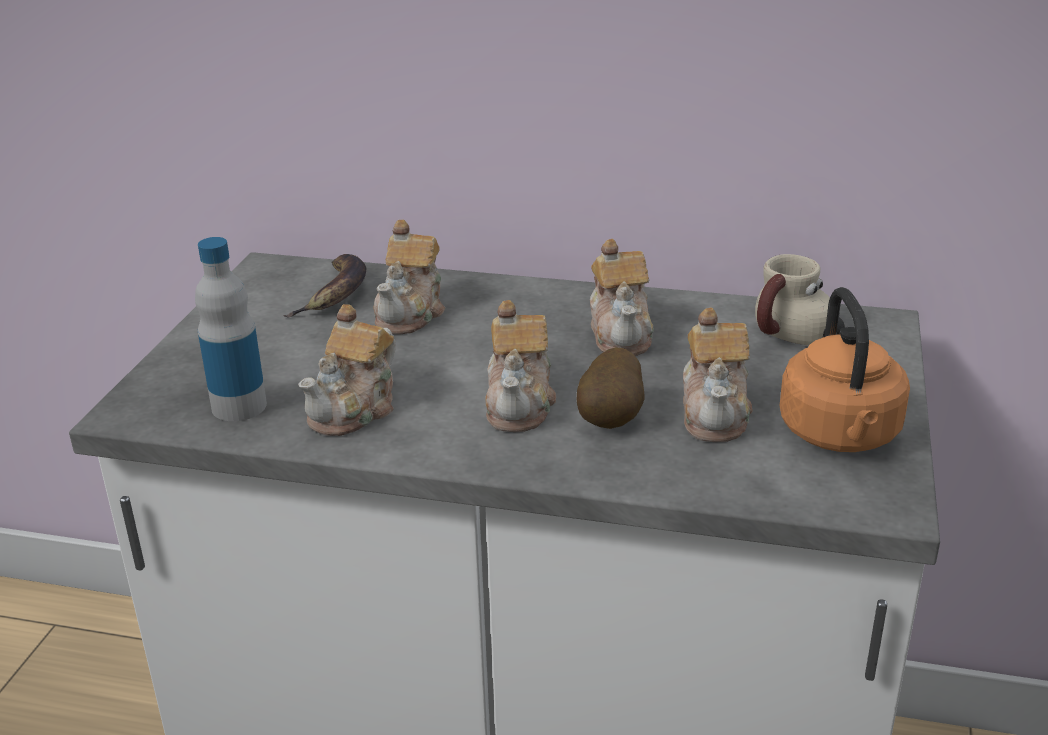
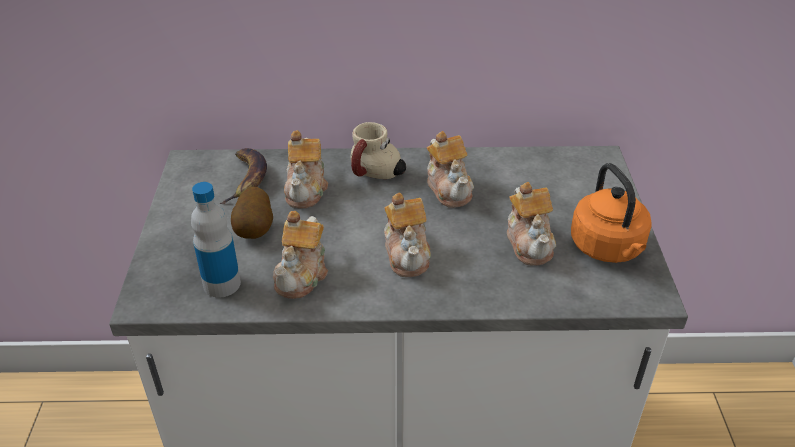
camera: 15 degrees left, 10 degrees up
(612, 419) = (469, 257): potato -> potato (255, 230)
(792, 338) = (554, 177): mug -> mug (375, 175)

